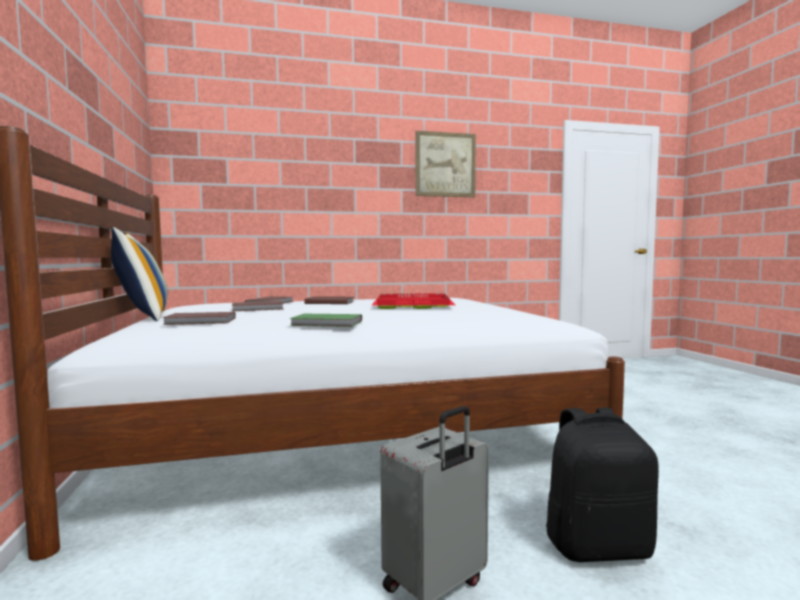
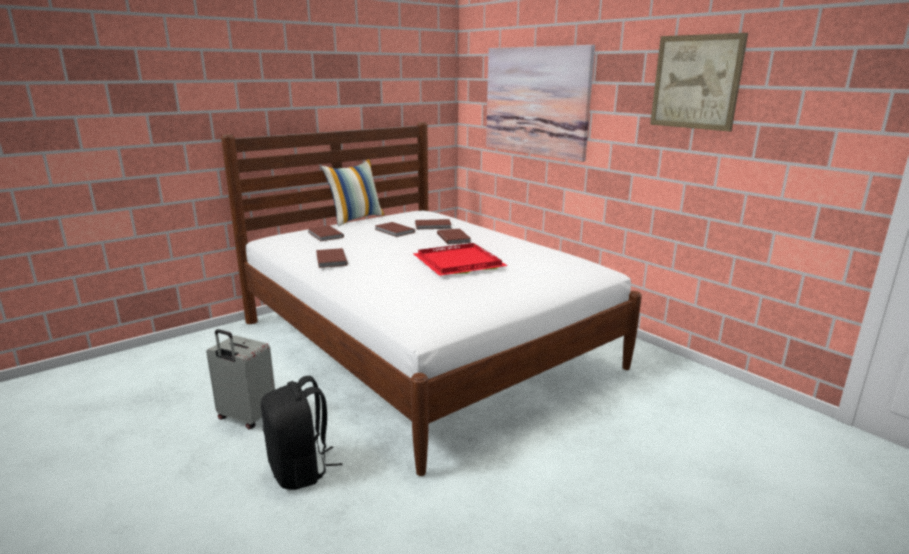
camera: 65 degrees right, 15 degrees up
(288, 180) = (536, 101): none -> picture
(327, 323) = (330, 260): green book -> brown book

